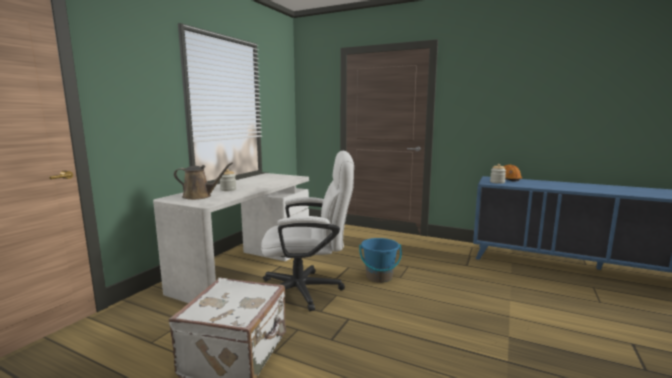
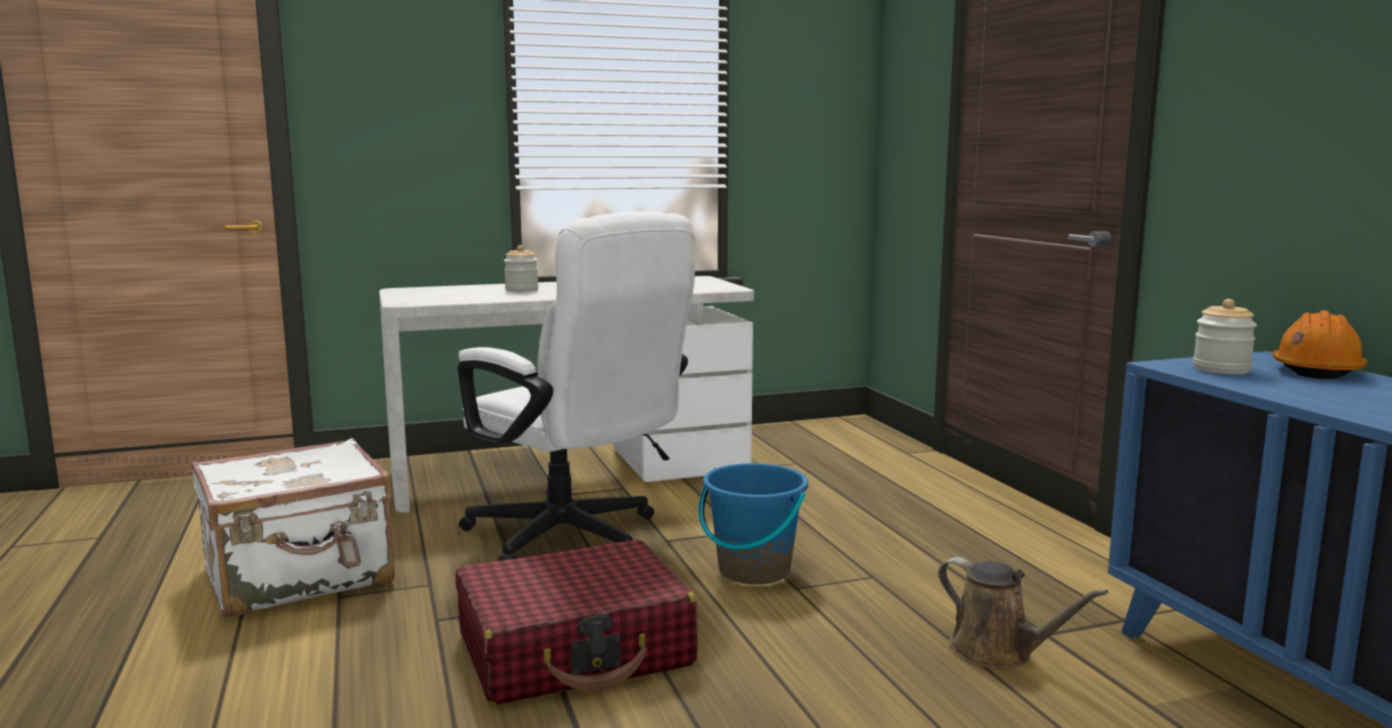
camera: 45 degrees right, 0 degrees up
(200, 196) = (444, 293): brown watering can -> brown watering can (998, 652)
(393, 324) = (575, 650): none -> red suitcase

